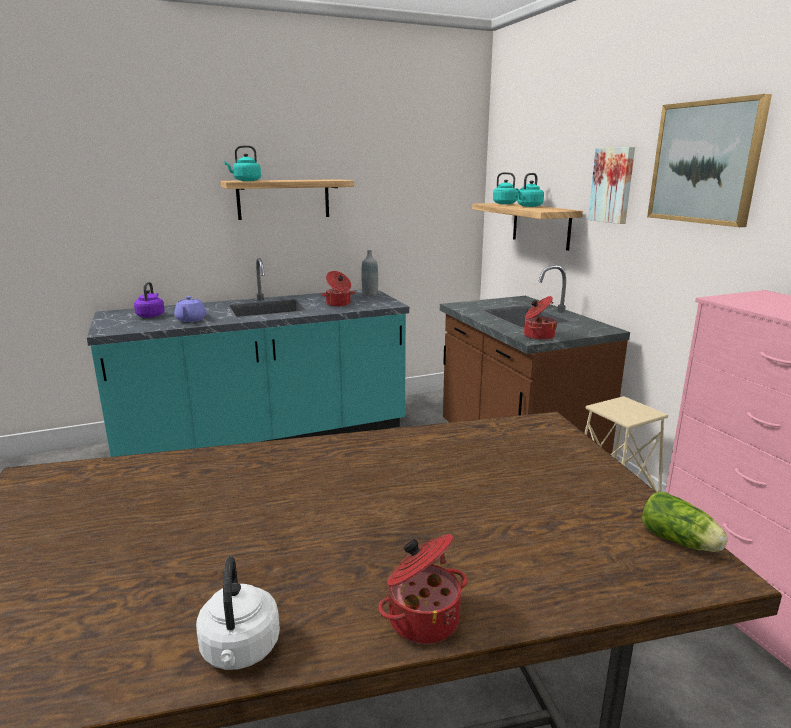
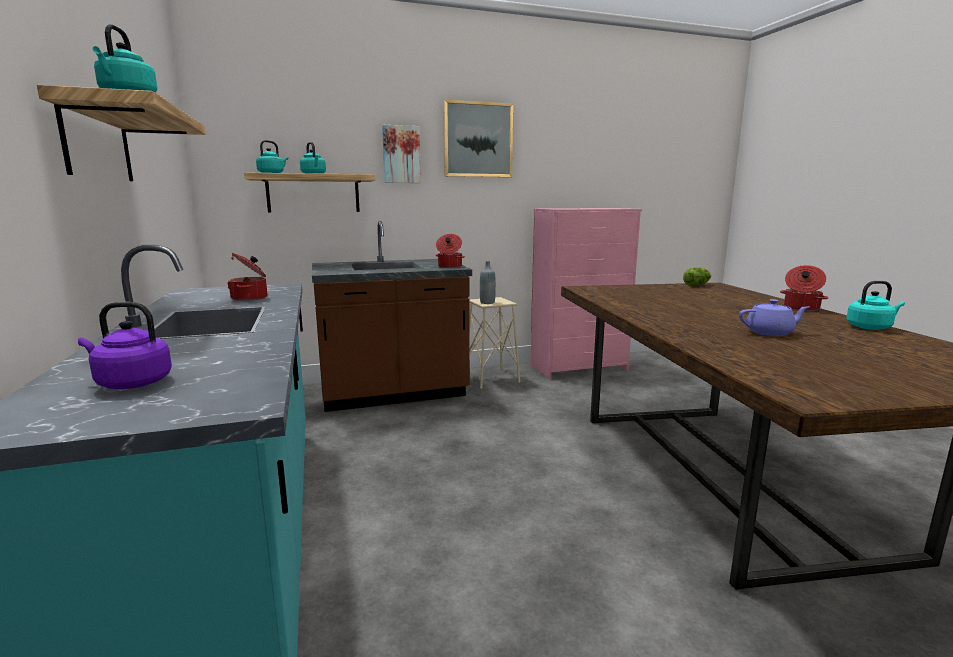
camera: 85 degrees left, 5 degrees down
(190, 320) = (232, 352): purple teapot -> purple teapot (770, 333)
(240, 651) = (870, 327): white kettle -> turquoise kettle
(370, 294) = (210, 290): grey bottle -> grey bottle (487, 302)

